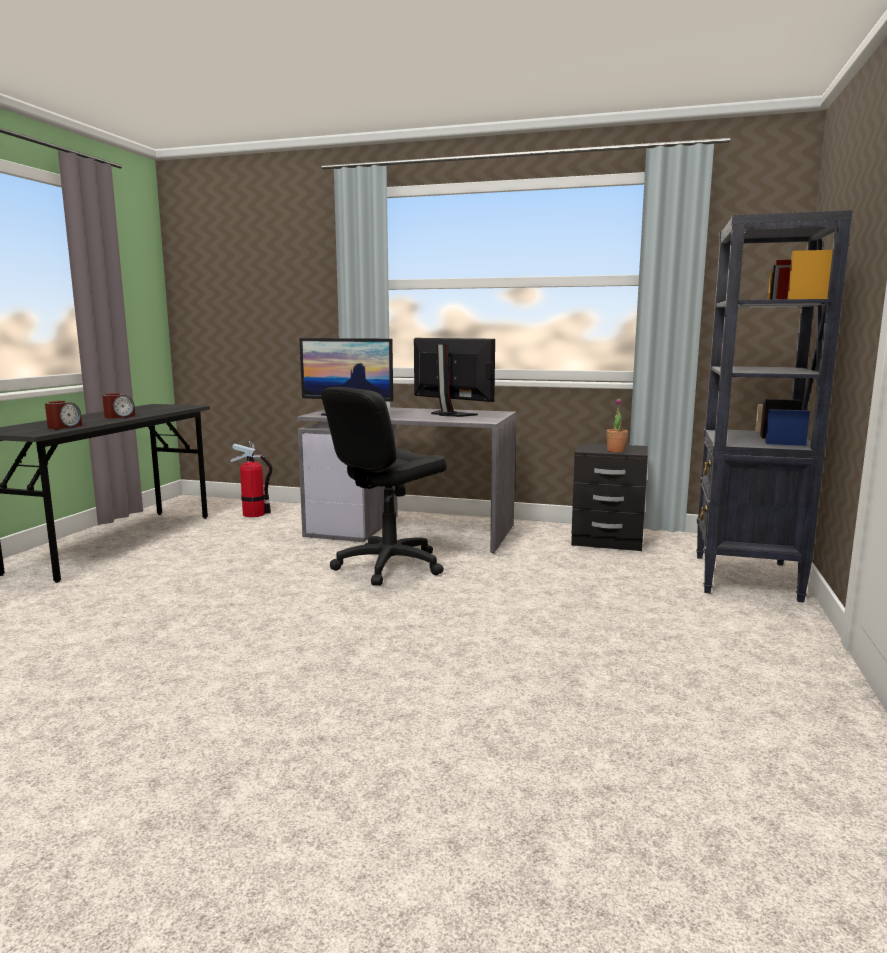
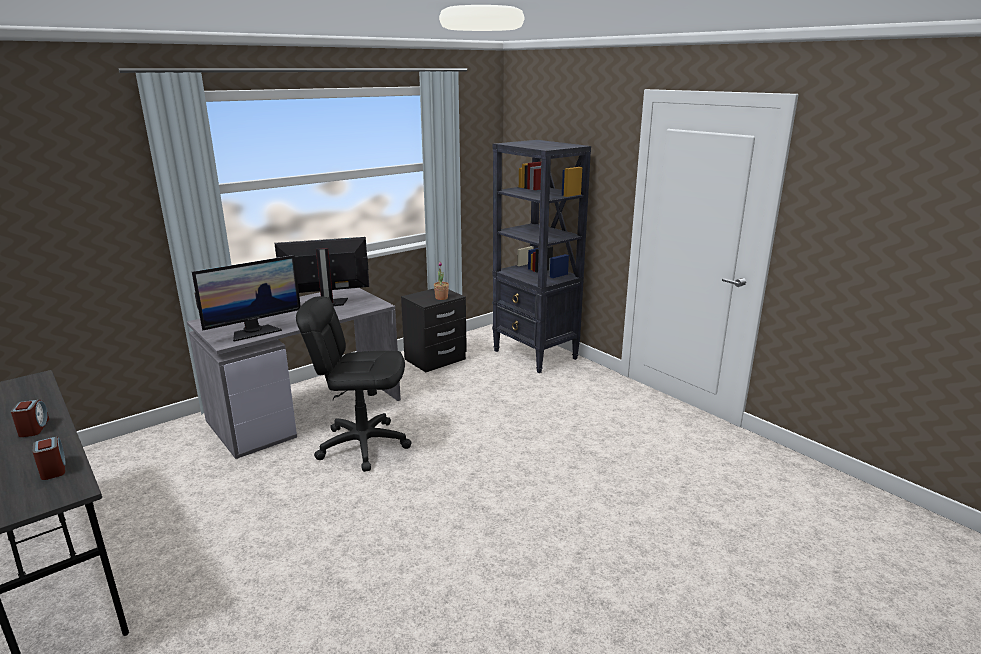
camera: 55 degrees left, 10 degrees up
(254, 514) = (122, 464): fire extinguisher -> none
(389, 566) = (363, 445): black office chair -> black office chair turned 105 degrees clockwise

